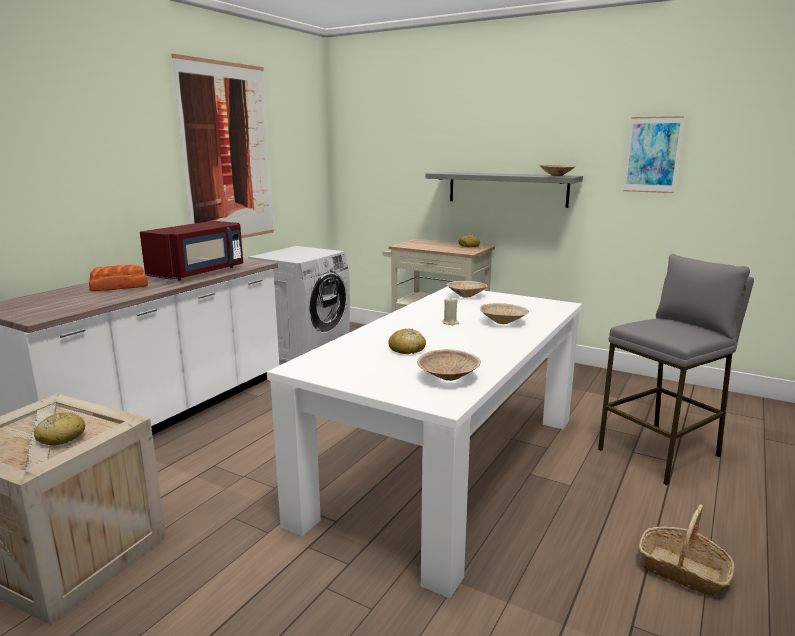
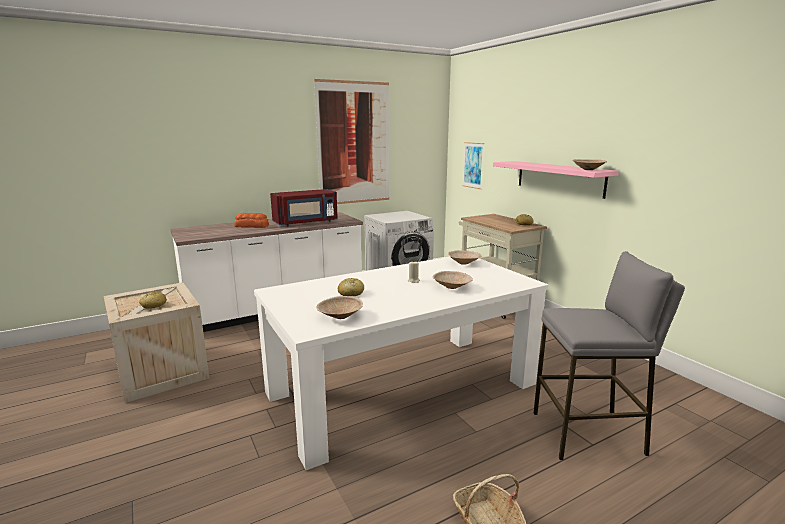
camera: 30 degrees right, 0 degrees up
(507, 189) = (559, 178): grey shelf -> pink shelf
(652, 155) = (681, 154): picture -> picture (473, 165)

